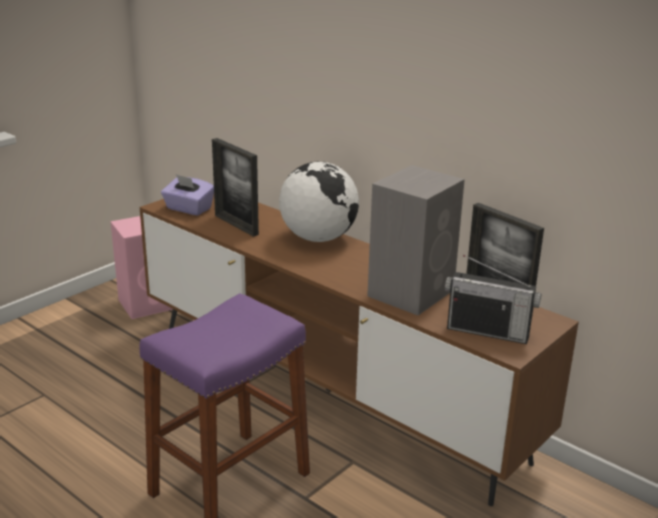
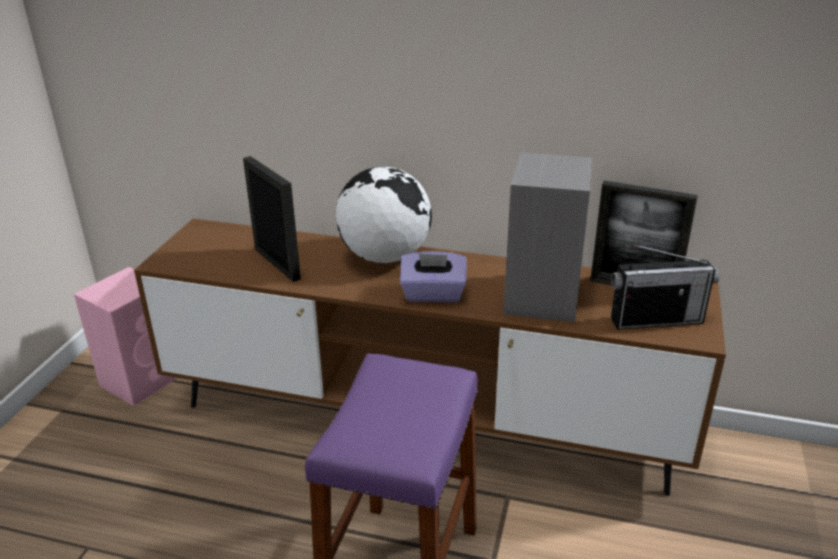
camera: 25 degrees left, 5 degrees up
(188, 209) = (200, 257): purple tissue box -> purple tissue box (433, 294)
(236, 225) = (277, 264): picture frame -> picture frame turned 150 degrees counterclockwise

